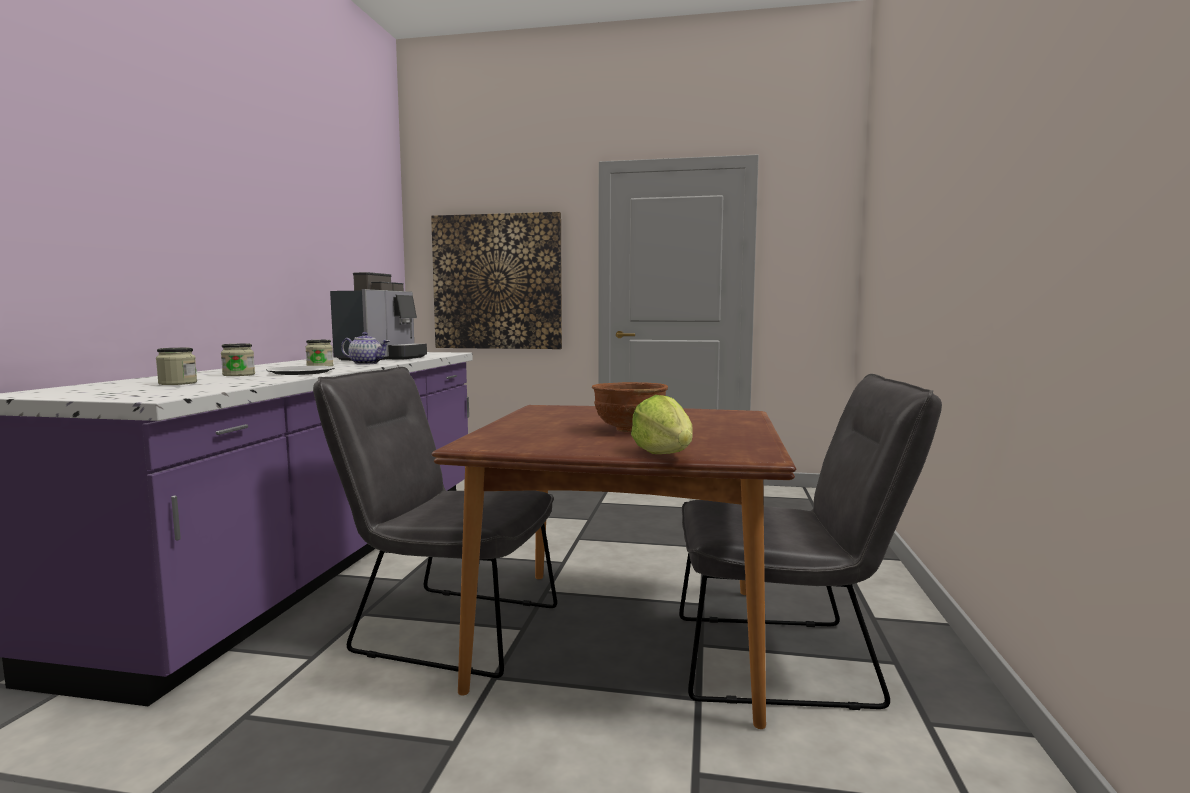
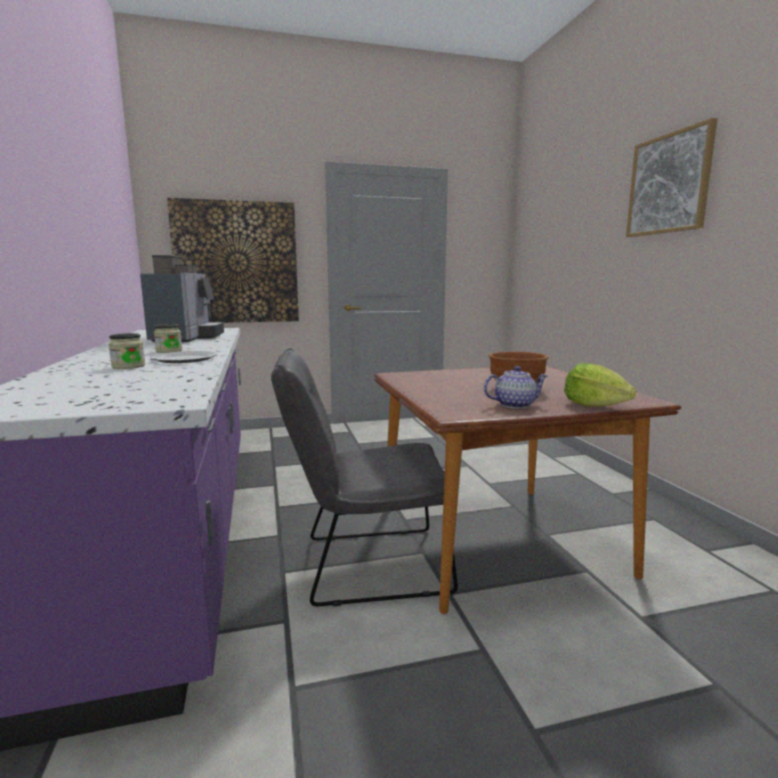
camera: 25 degrees left, 5 degrees up
(178, 383) = (109, 382): jar -> none
(366, 363) = (200, 345): teapot -> teapot (515, 405)
(788, 661) = (603, 532): grey chair -> none
(970, 144) = (669, 184): none -> picture

